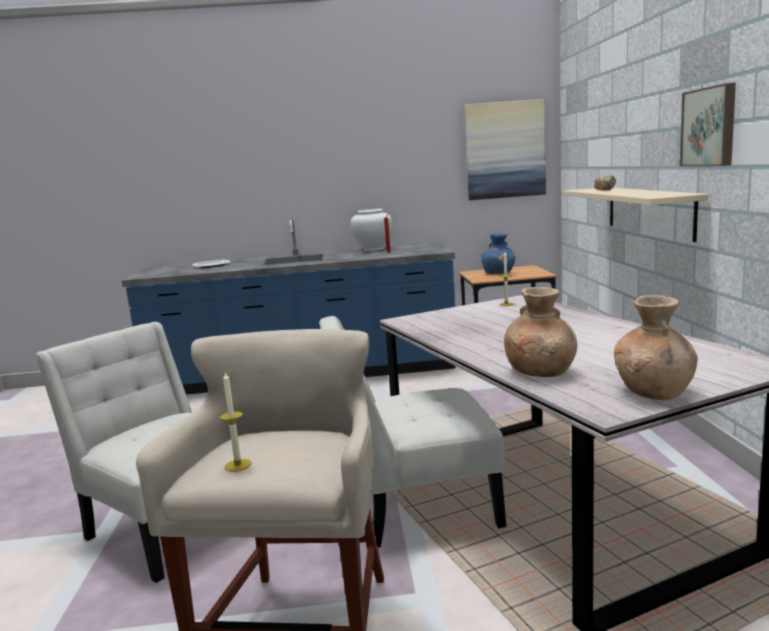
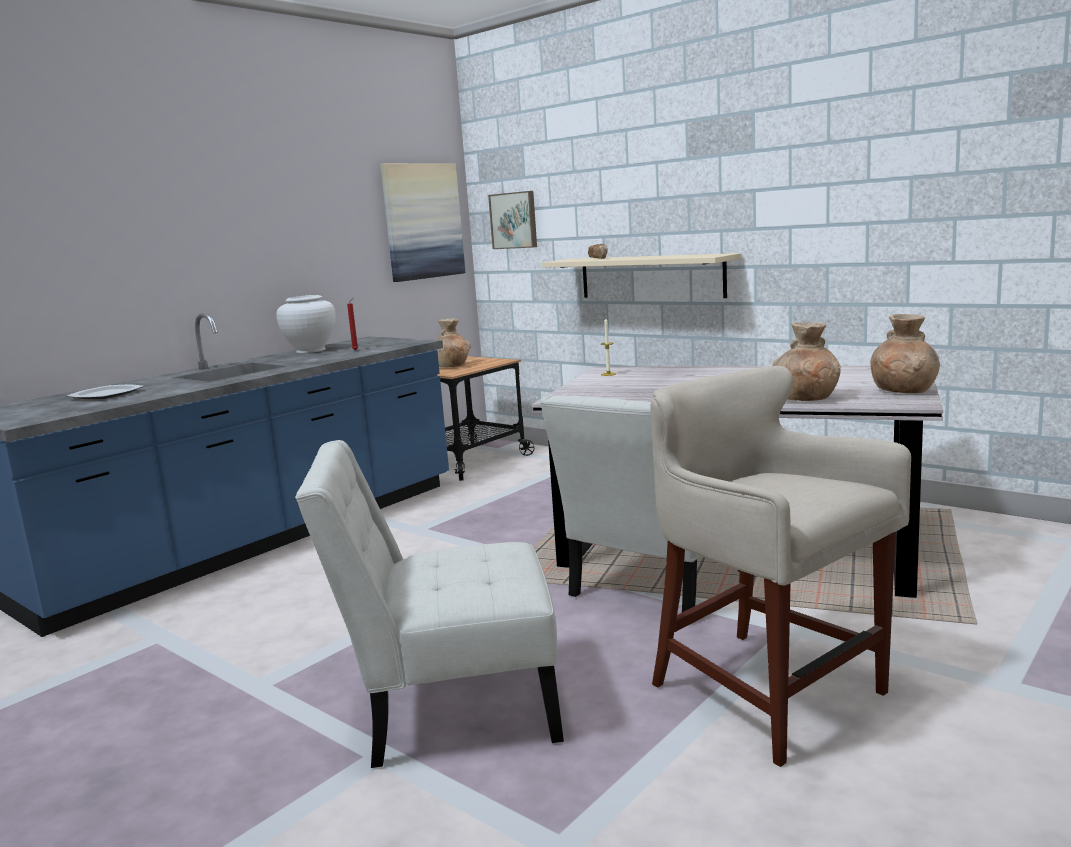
camera: 45 degrees left, 0 degrees up
(238, 465) = (797, 498): candle -> none
(498, 273) = (451, 366): blue vase -> brown vase
(710, 127) = (737, 194): picture -> picture (514, 220)

